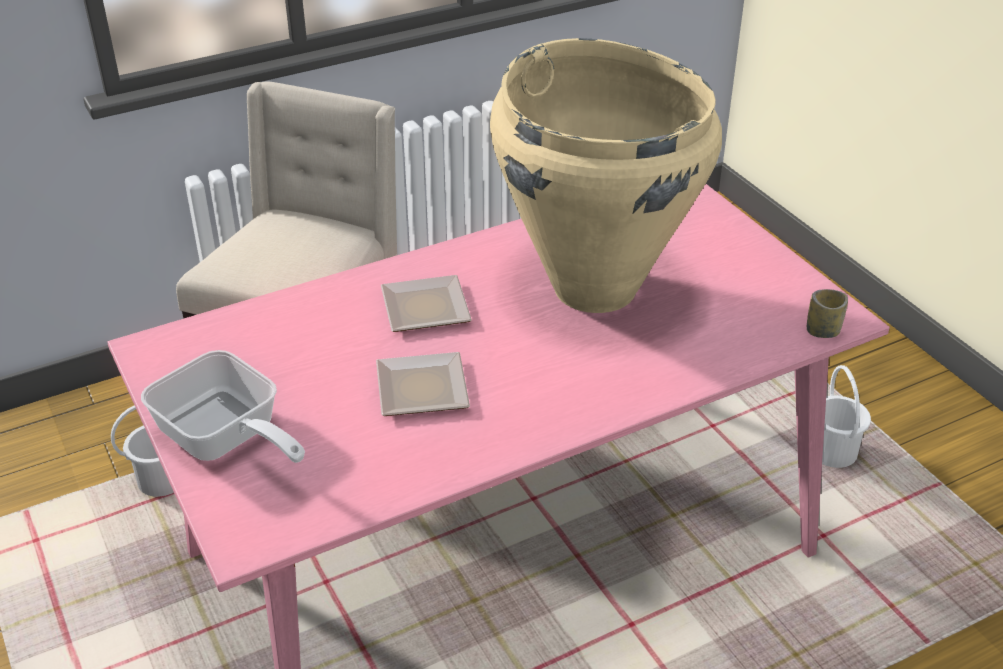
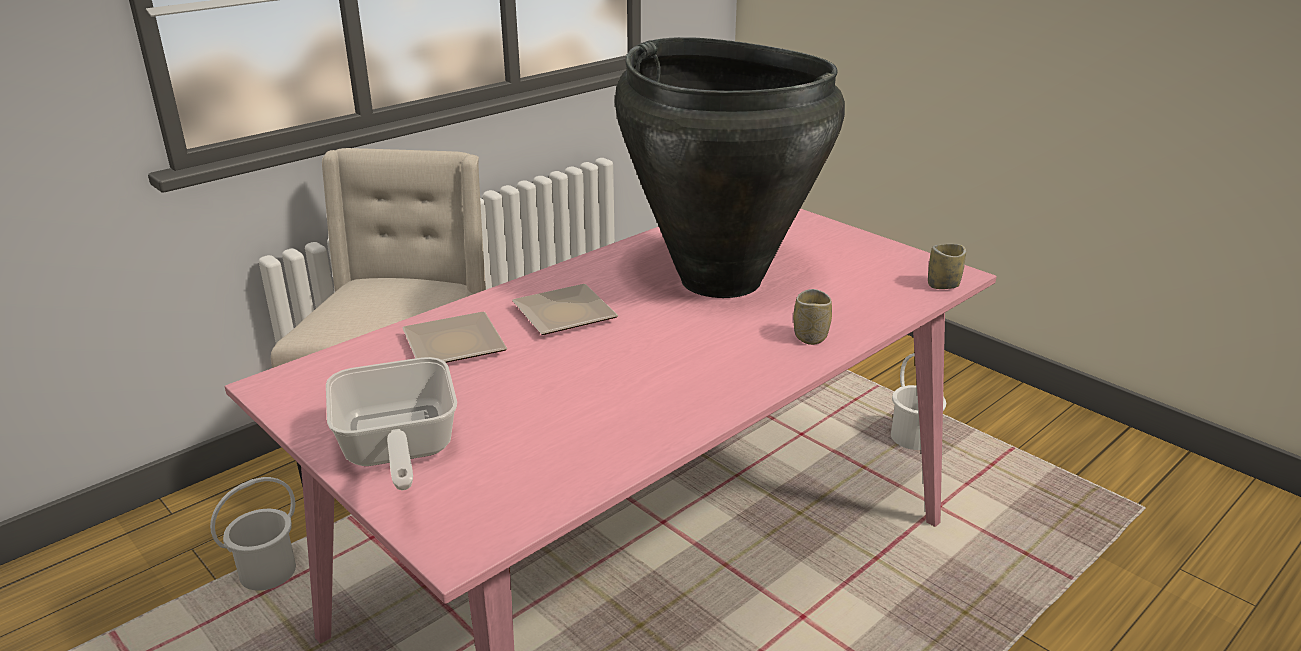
camera: 15 degrees left, 10 degrees down
(225, 439) = (396, 452): frying pan -> frying pan turned 45 degrees clockwise
(425, 386) = (595, 376): plate -> plate (456, 343)
(596, 289) = (721, 280): beige vase -> black vase
(648, 375) = (810, 337): none -> cup

